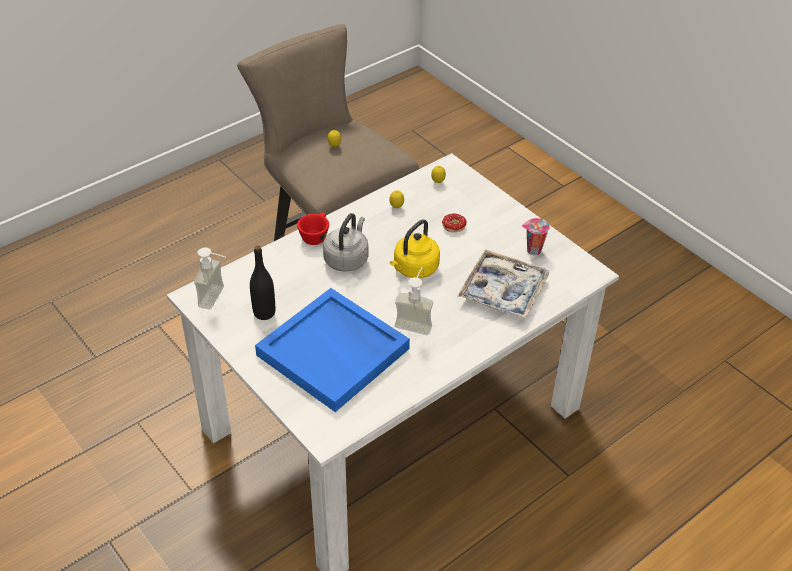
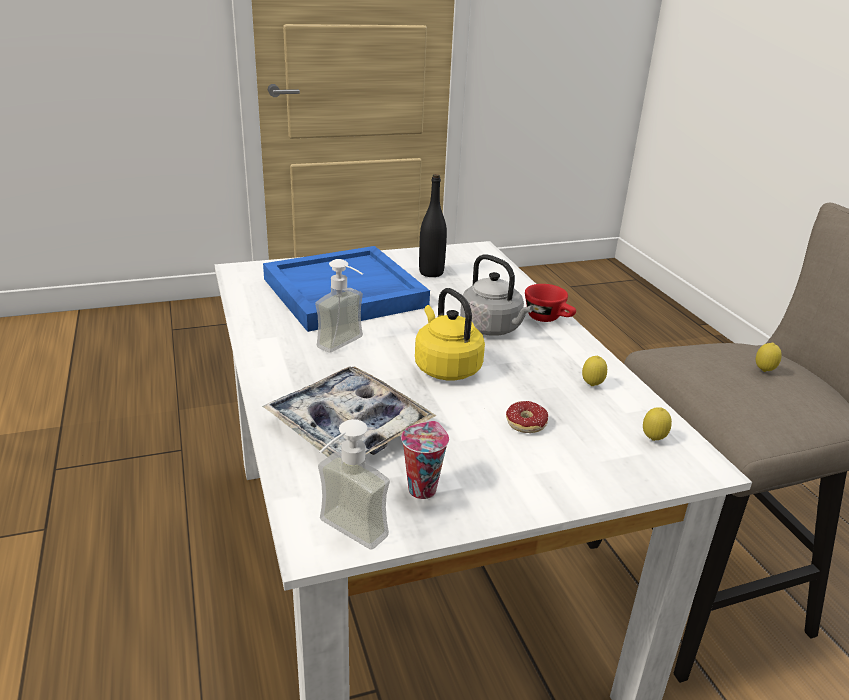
camera: 110 degrees right, 15 degrees down
(218, 298) = (468, 257): soap dispenser -> soap dispenser (343, 536)

